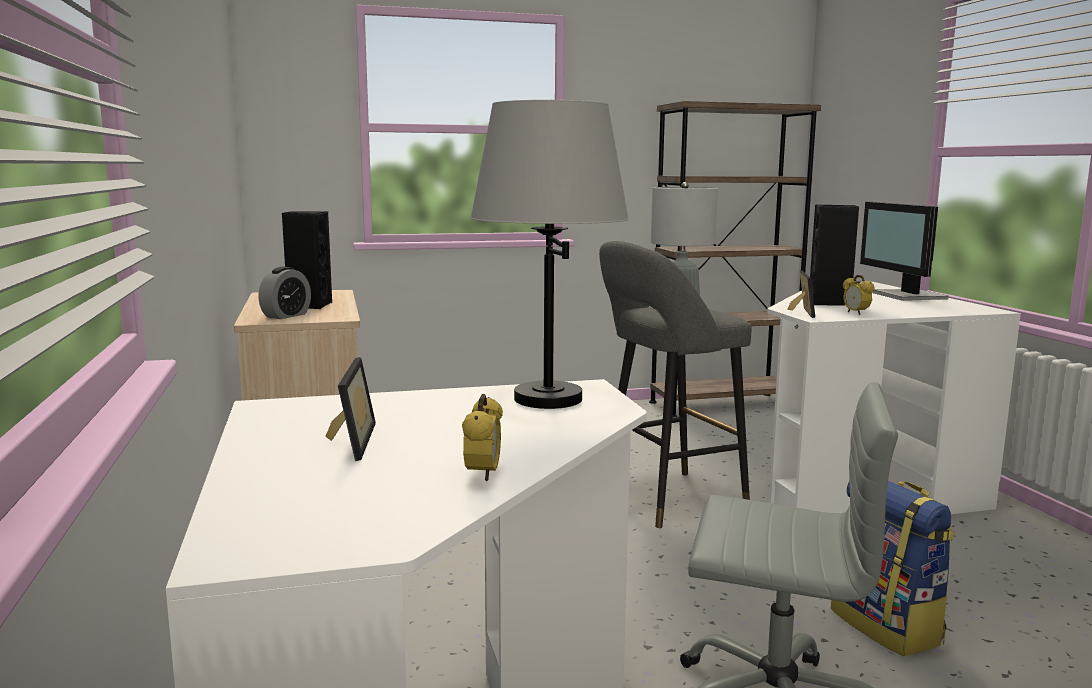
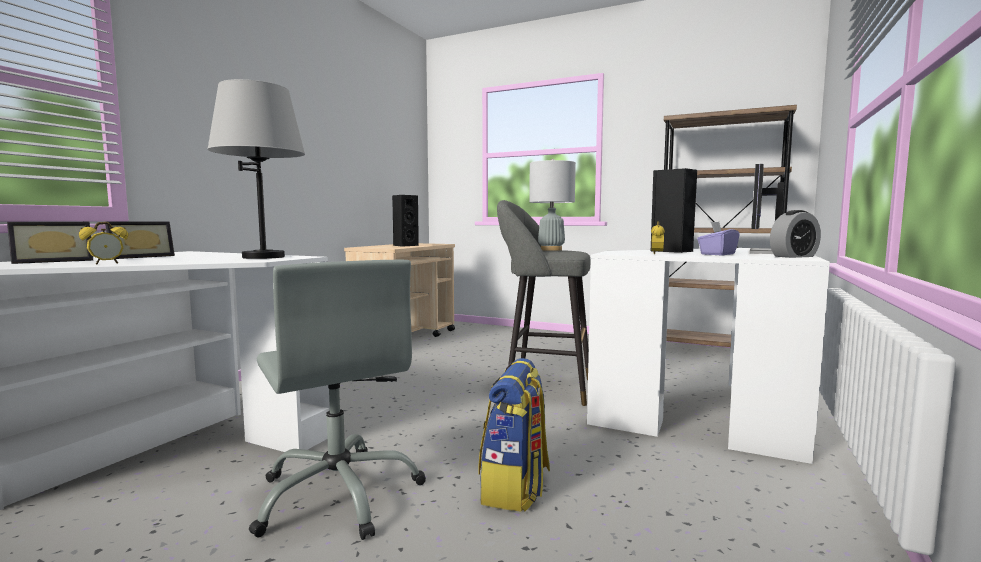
camera: 40 degrees right, 5 degrees down
(286, 316) = (377, 247): alarm clock -> alarm clock (793, 256)
(799, 312) = (614, 252): picture frame -> picture frame (54, 261)
(896, 307) = (717, 254): none -> purple tissue box

